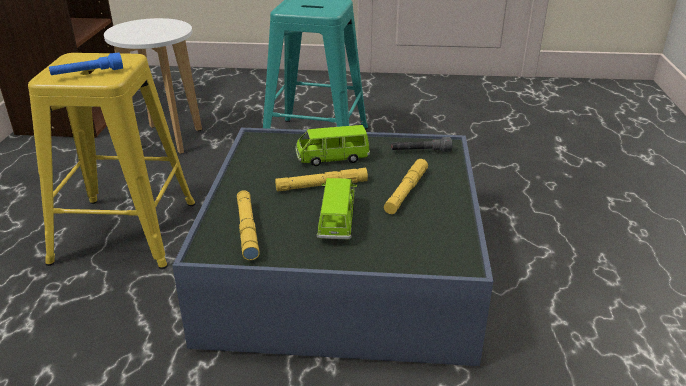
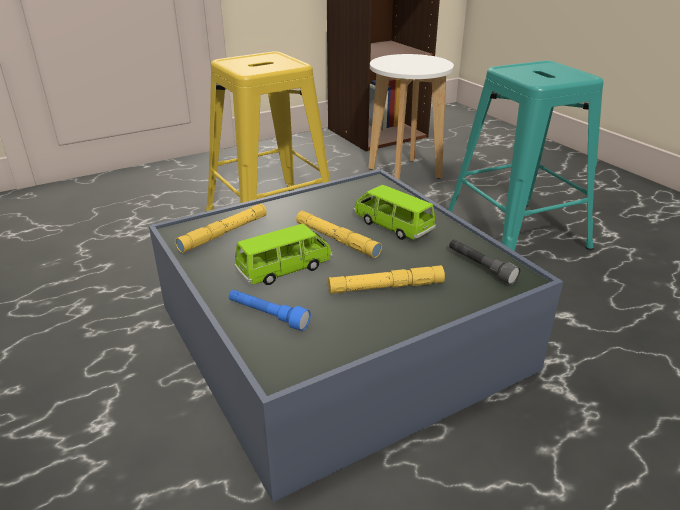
camera: 55 degrees right, 0 degrees up
(87, 73) = (247, 65): blue flashlight -> blue flashlight (268, 316)

